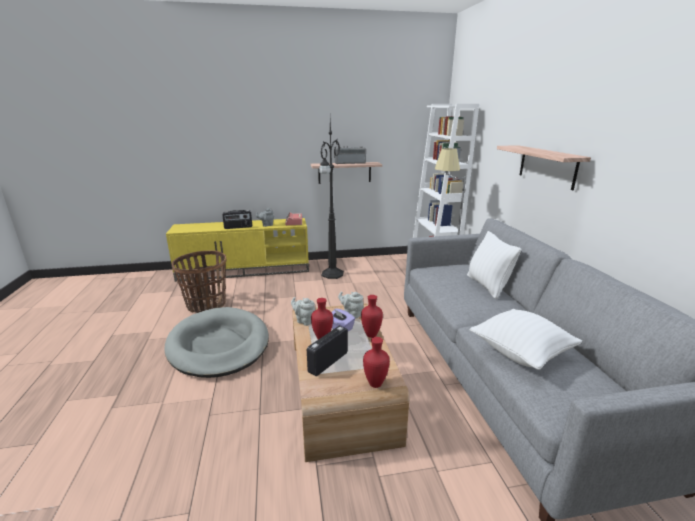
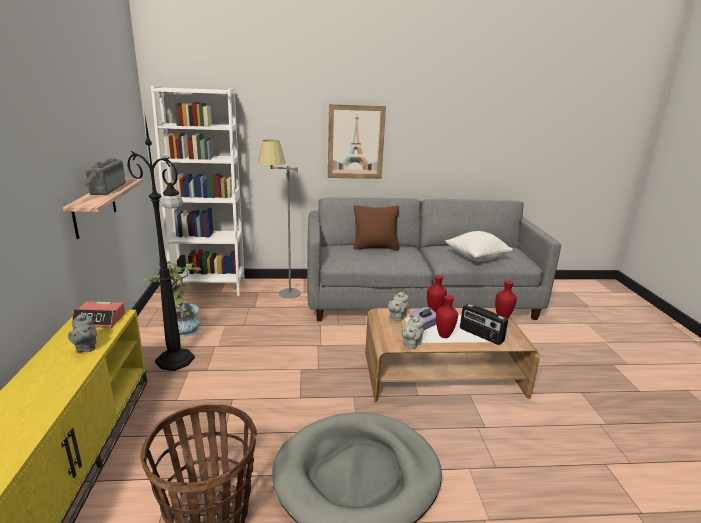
camera: 85 degrees left, 0 degrees up
(238, 227) = (64, 383): radio -> none
(370, 268) = (180, 327): none -> potted plant
(487, 286) = (375, 248): white pillow -> brown pillow
(547, 166) = (356, 142): shelf -> picture

